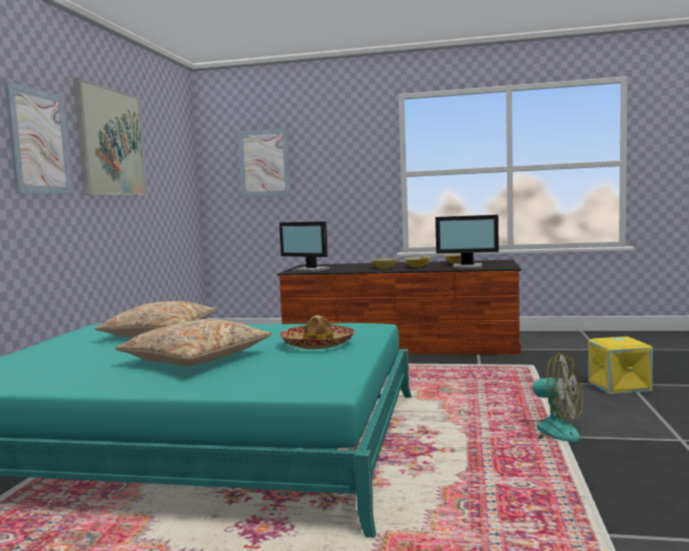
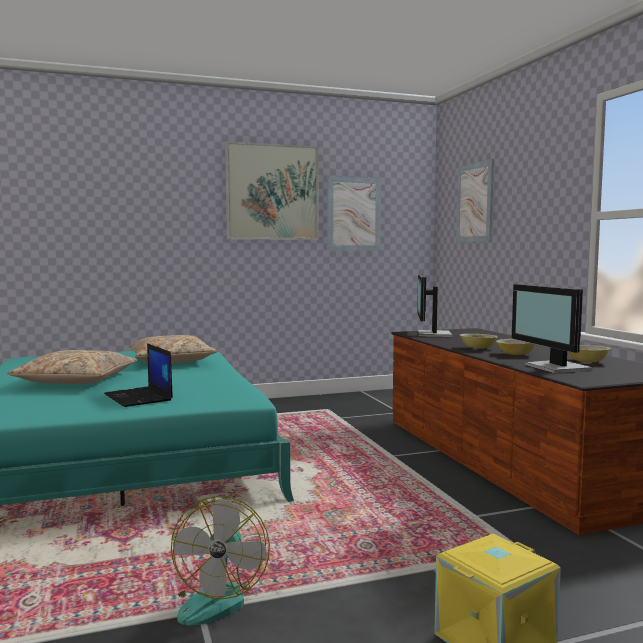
camera: 60 degrees right, 0 degrees up
(39, 142) = (175, 198): picture -> picture (353, 214)
(318, 344) = (139, 397): hat -> laptop

